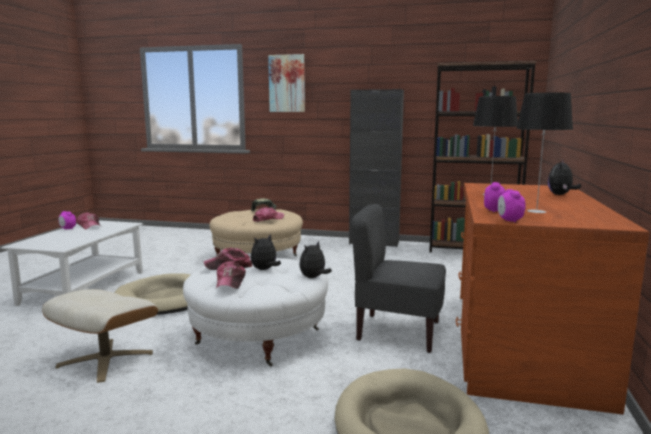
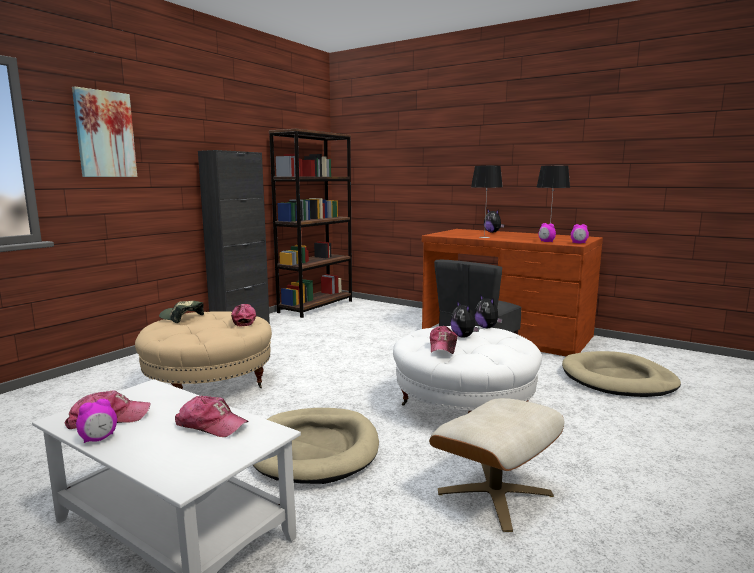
camera: 70 degrees left, 0 degrees up
(230, 282) = (498, 349): cap -> cap (211, 425)

